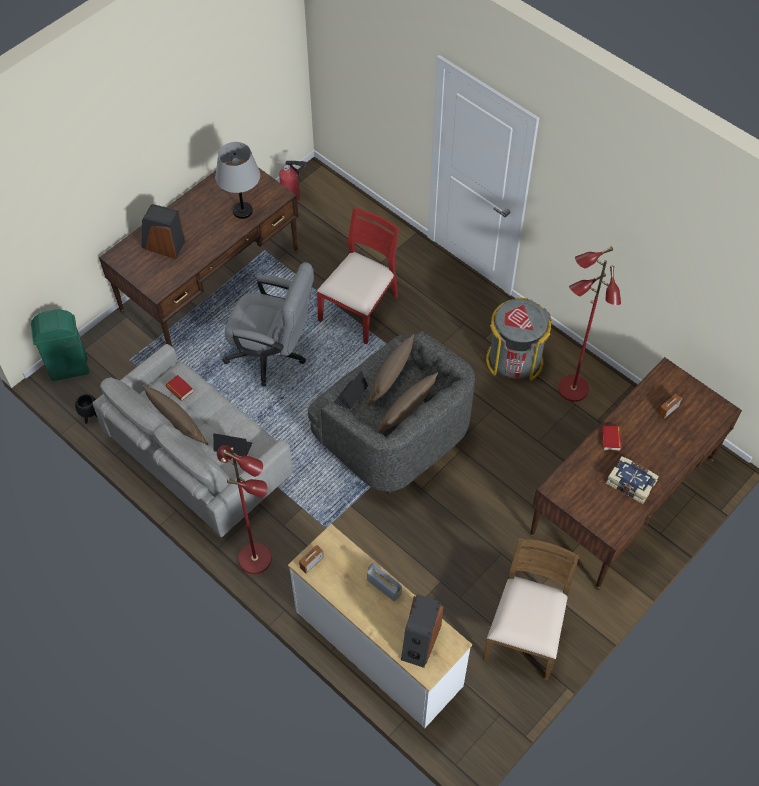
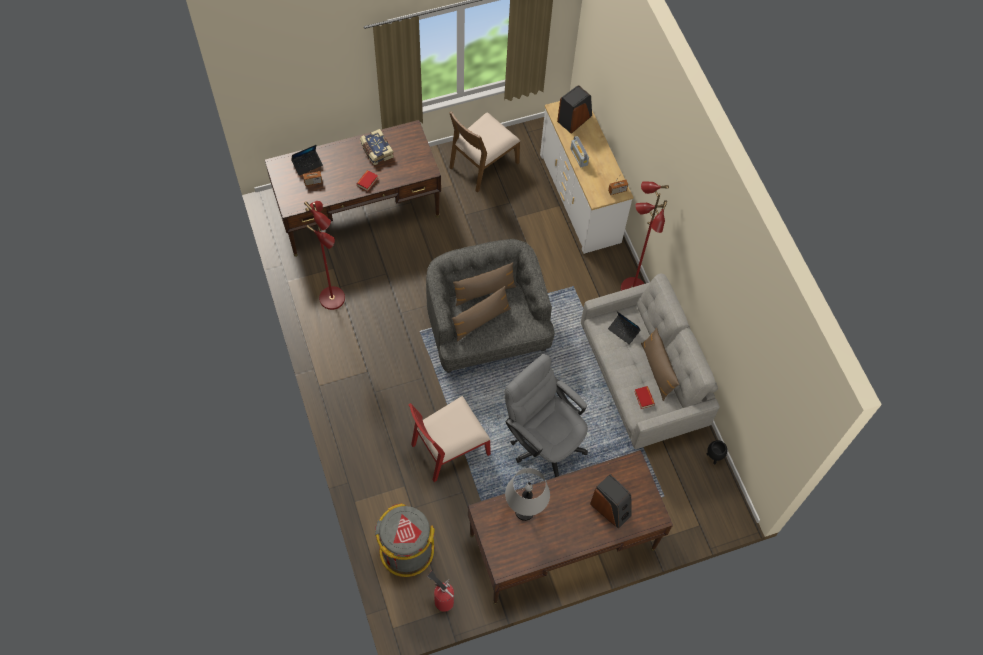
camera: 155 degrees left, 5 degrees up
(69, 368) = (718, 512): green trash can -> none
(350, 397) = (518, 322): laptop -> laptop (307, 164)
(514, 359) = (357, 342): grey trash can -> grey trash can (406, 551)

